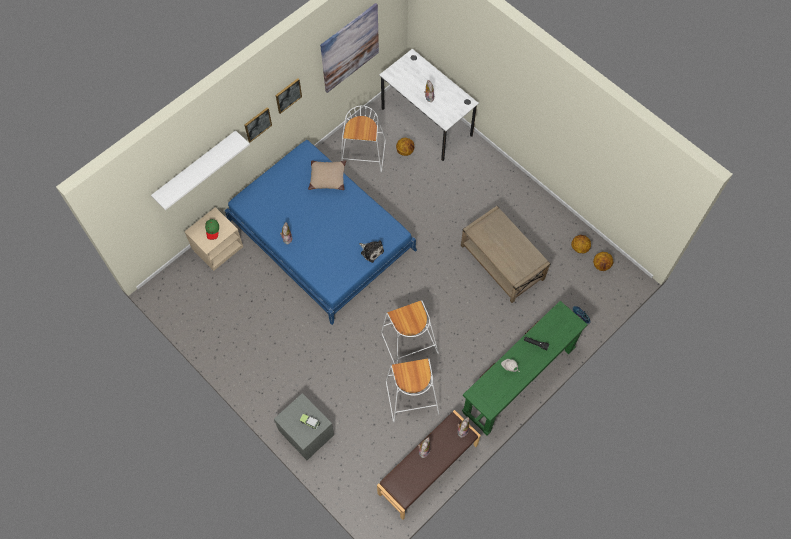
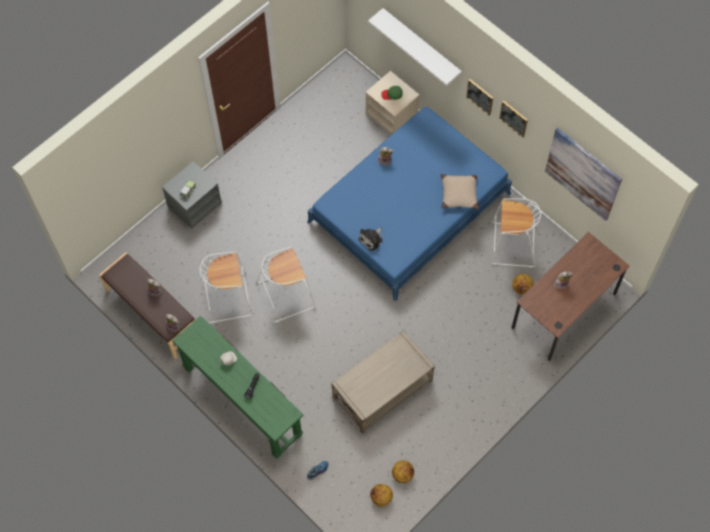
camera: 90 degrees right, 0 degrees up
(426, 122) = (564, 310): white desk -> brown desk

